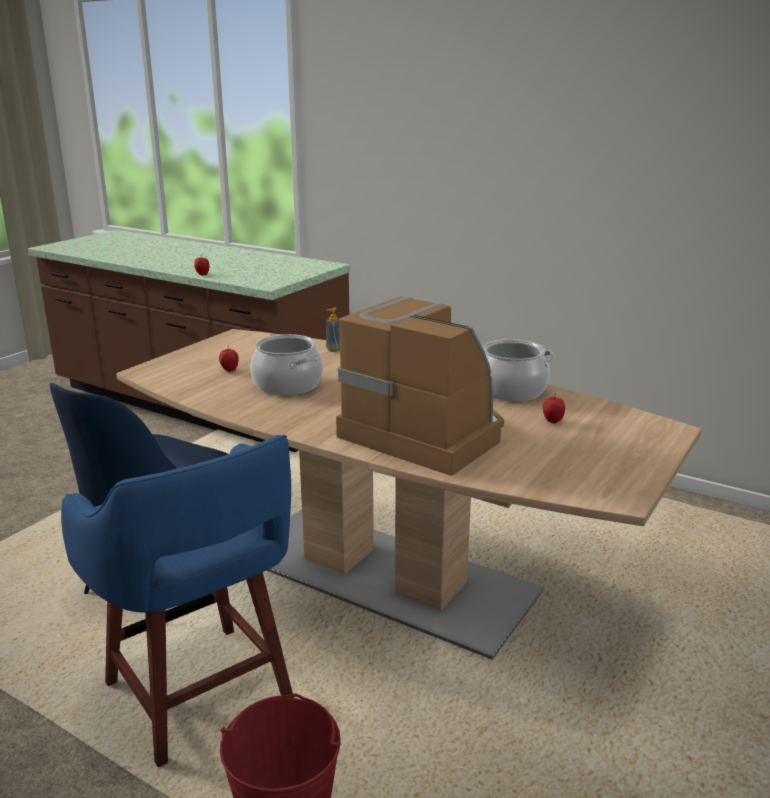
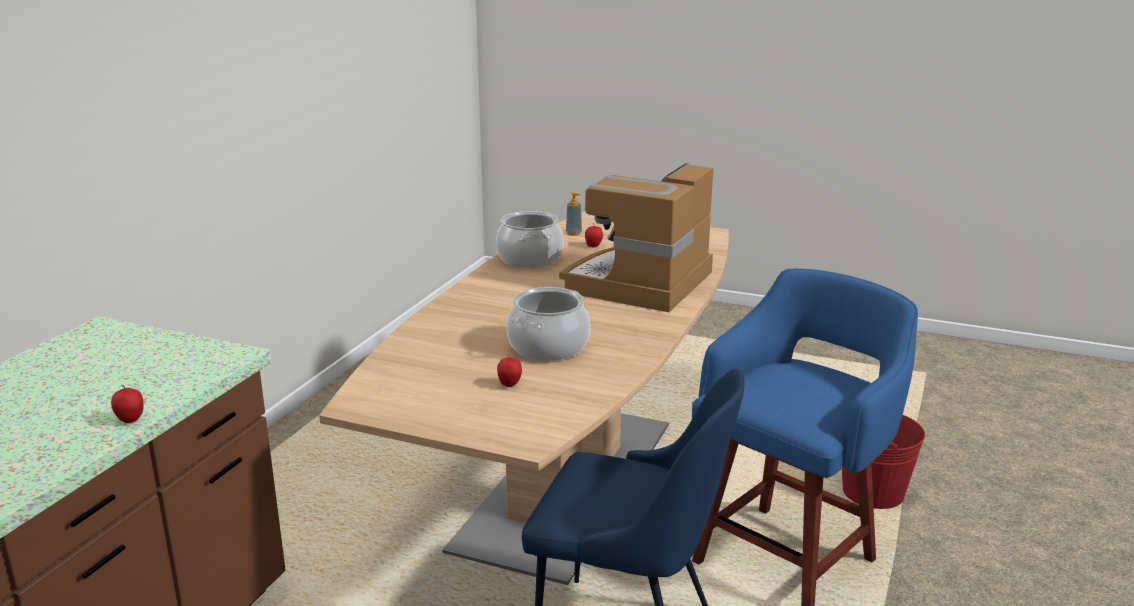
camera: 100 degrees left, 0 degrees up
(334, 350) = (420, 337): soap dispenser -> soap dispenser (574, 233)

